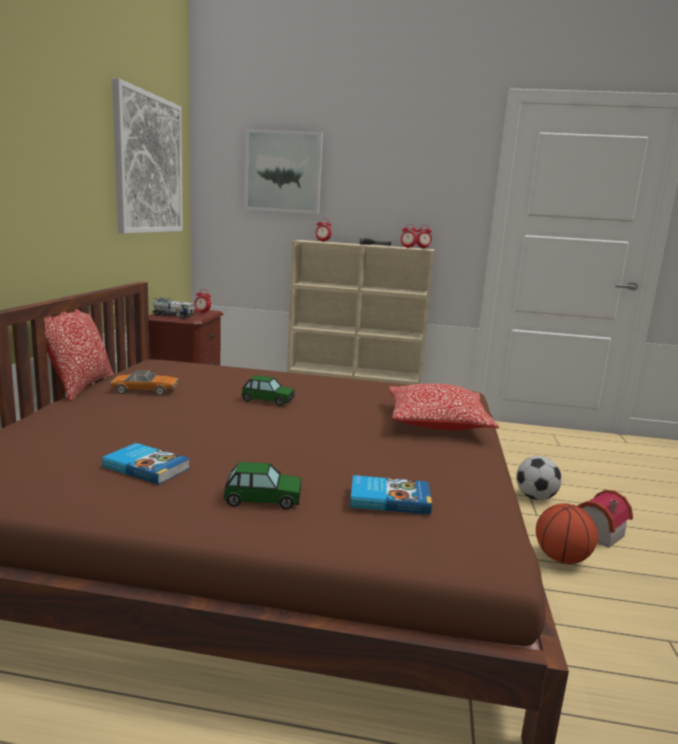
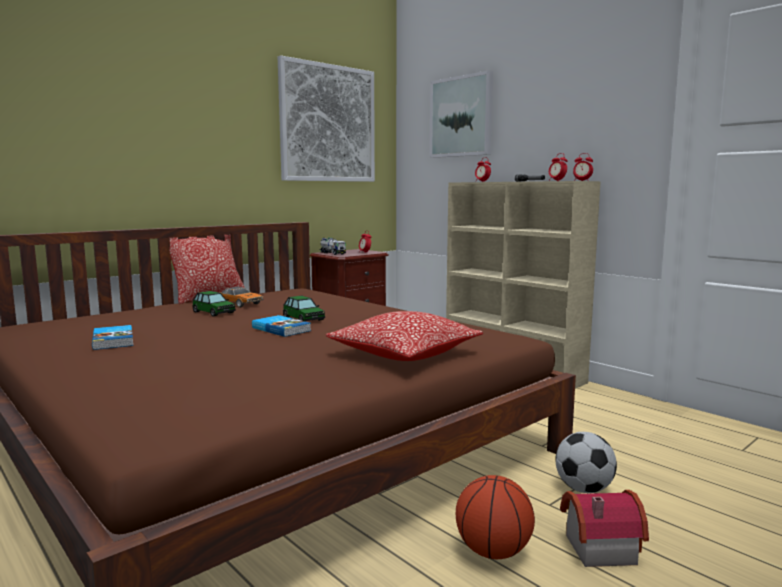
camera: 40 degrees right, 5 degrees down
(263, 498) = (119, 368): toy car -> toy car (213, 312)
(389, 499) = (186, 387): book -> book (282, 329)

